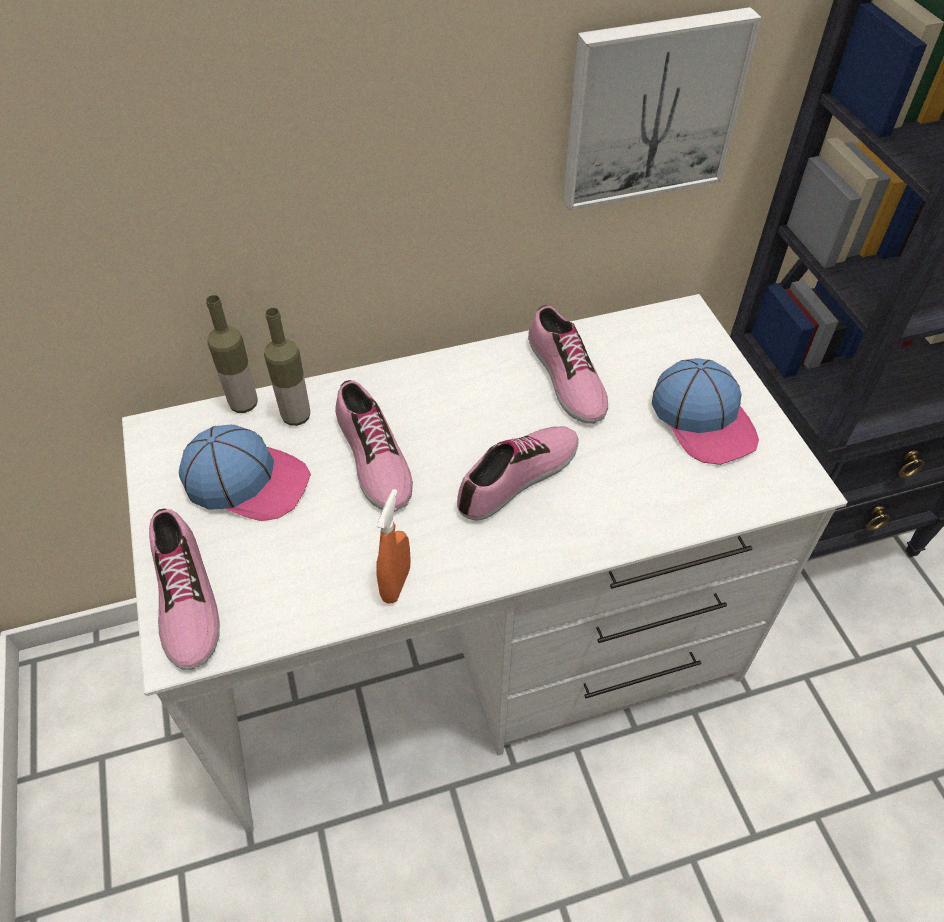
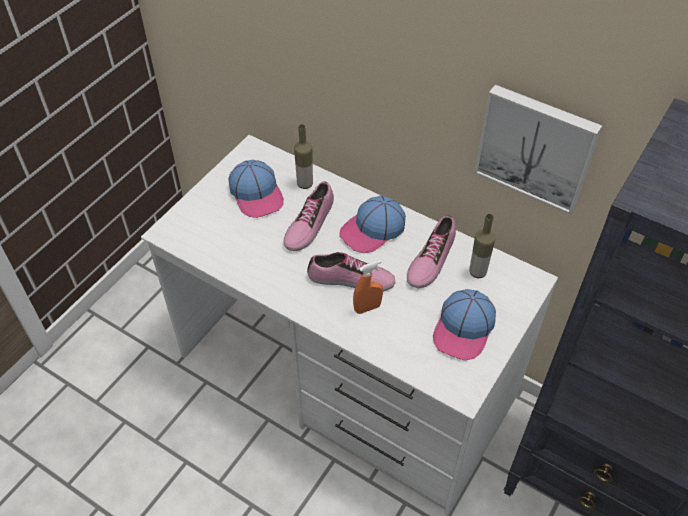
camera: 50 degrees right, 0 degrees up
(183, 598) = (187, 217): shoe -> none
(243, 404) = (293, 163): bottle -> bottle (477, 272)
(396, 584) = (254, 275): orange spray bottle -> orange spray bottle (367, 308)
(458, 400) = (373, 230): none -> cap

